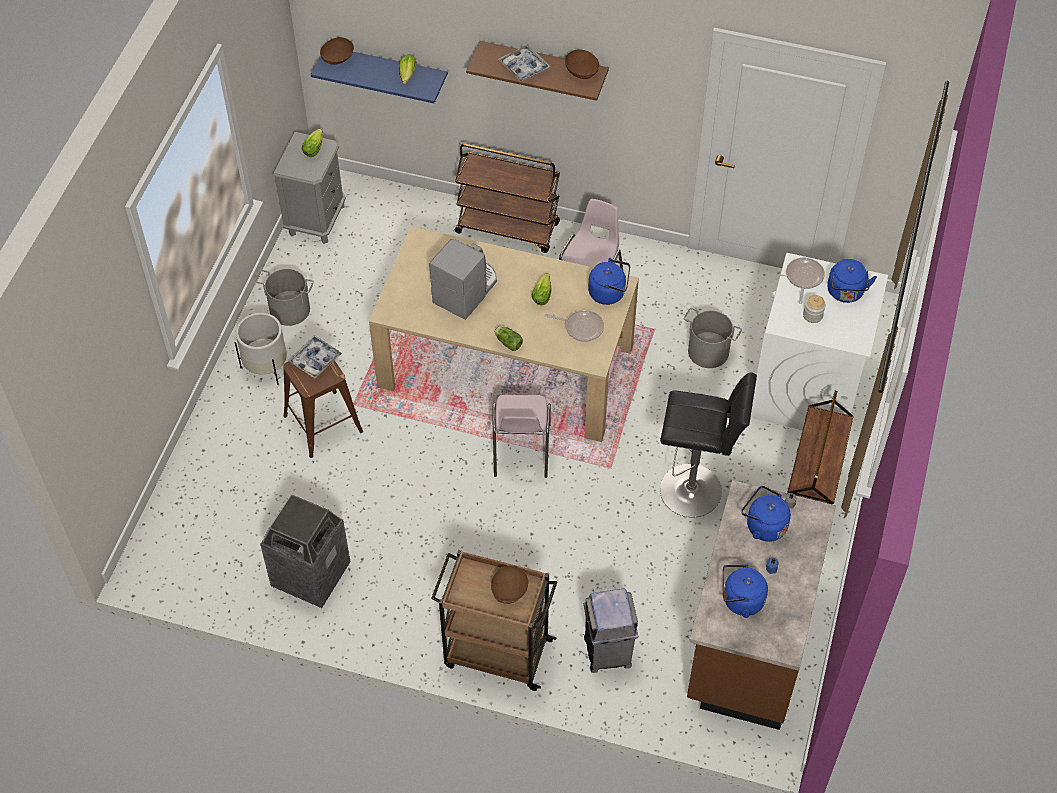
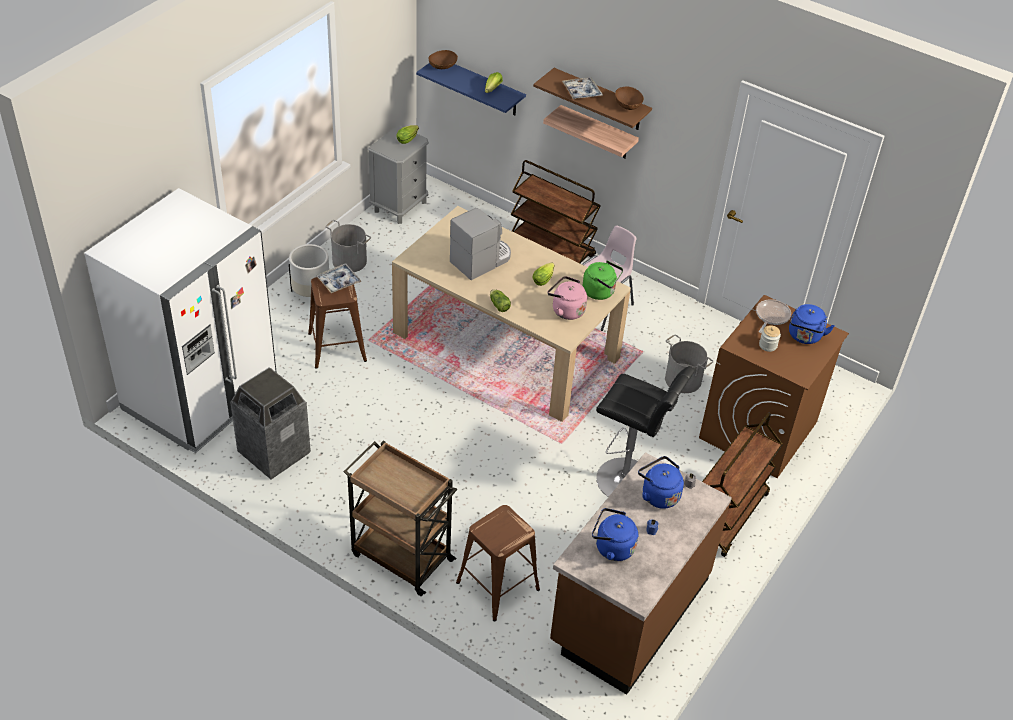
camera: 15 degrees right, 10 degrees down
(199, 533) = (200, 397): none -> white fridge
(509, 591) = (413, 486): brown bowl -> none
(520, 451) = (490, 410): pink chair -> none
(544, 100) = (597, 133): none -> shelf
(581, 327) = (566, 310): frying pan -> pink kettle
(607, 653) = (497, 585): grey trash can -> brown stool
(609, 293) = (600, 292): blue kettle -> green kettle
(806, 389) = (758, 431): white washing machine -> brown washing machine

